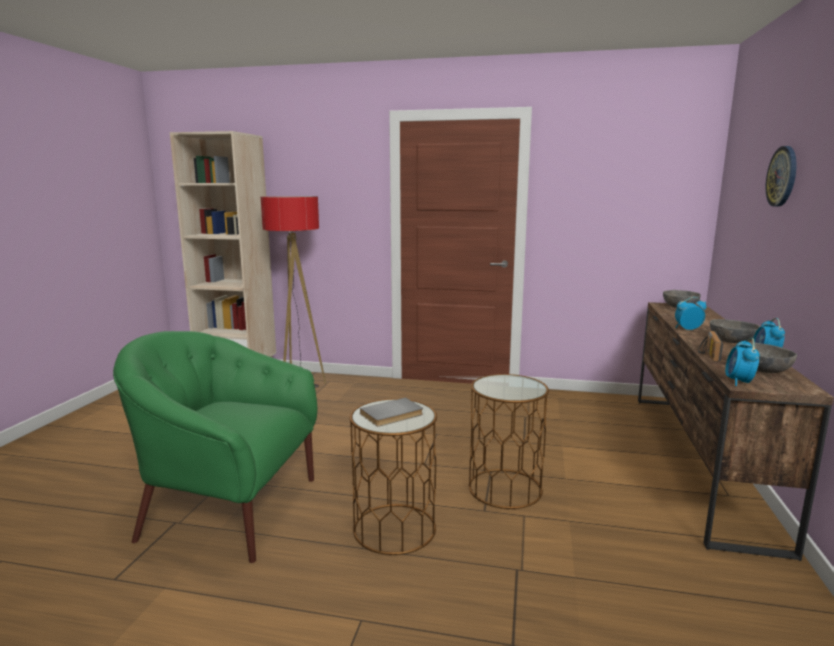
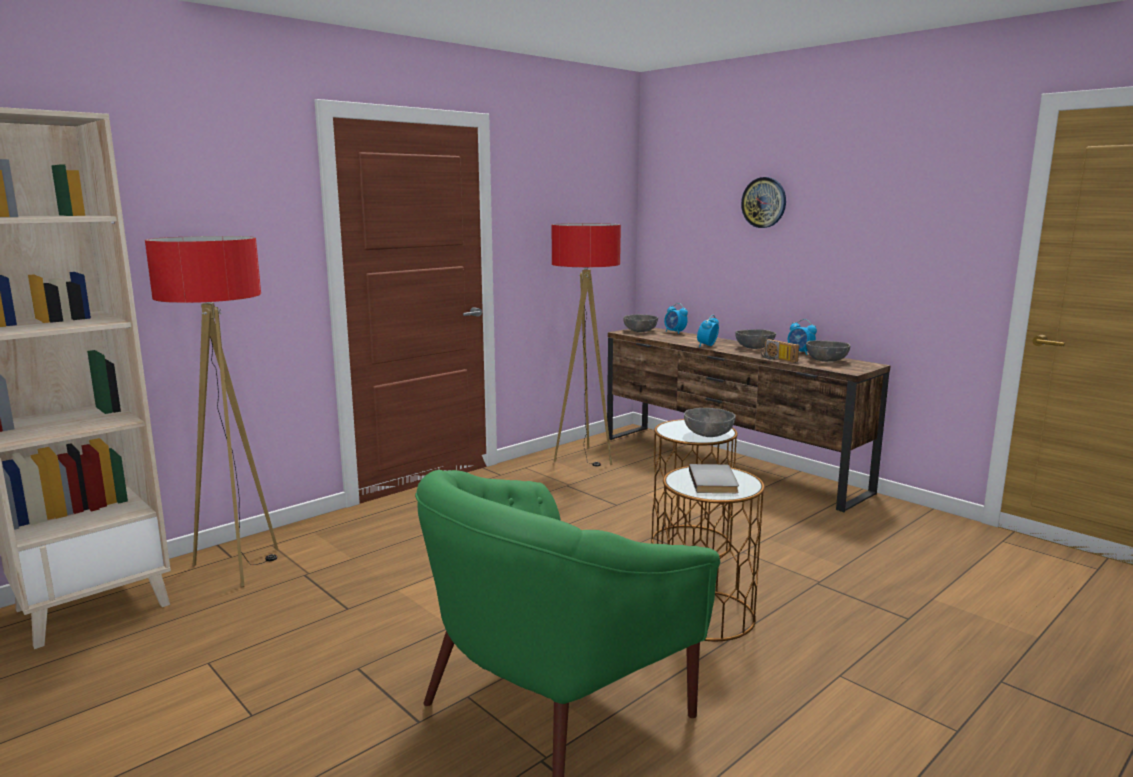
camera: 55 degrees left, 0 degrees up
(506, 391) = (708, 434): none -> grey bowl
(583, 406) = (584, 458): none -> floor lamp
(738, 382) = (845, 370): alarm clock -> alarm clock (675, 332)

